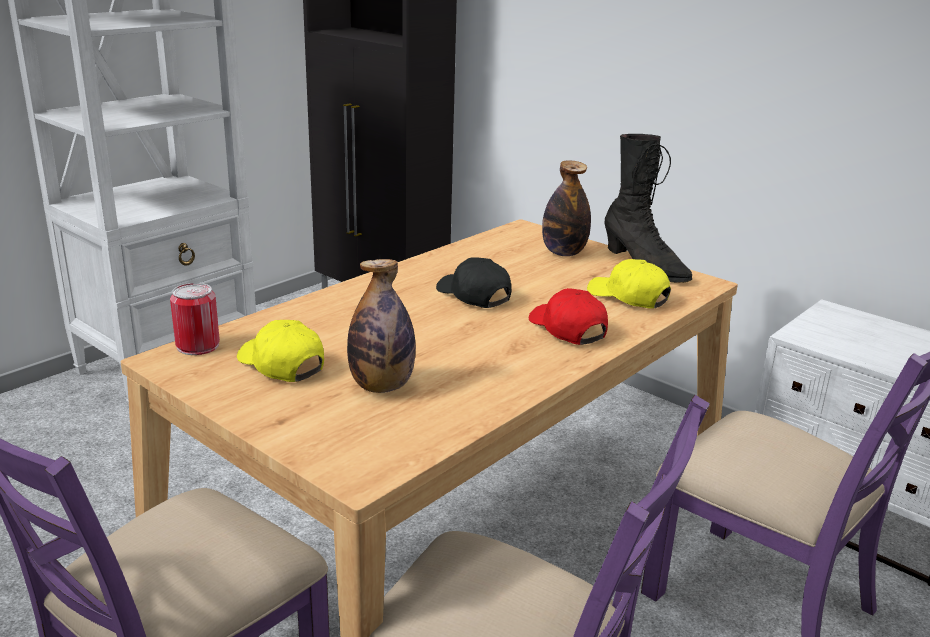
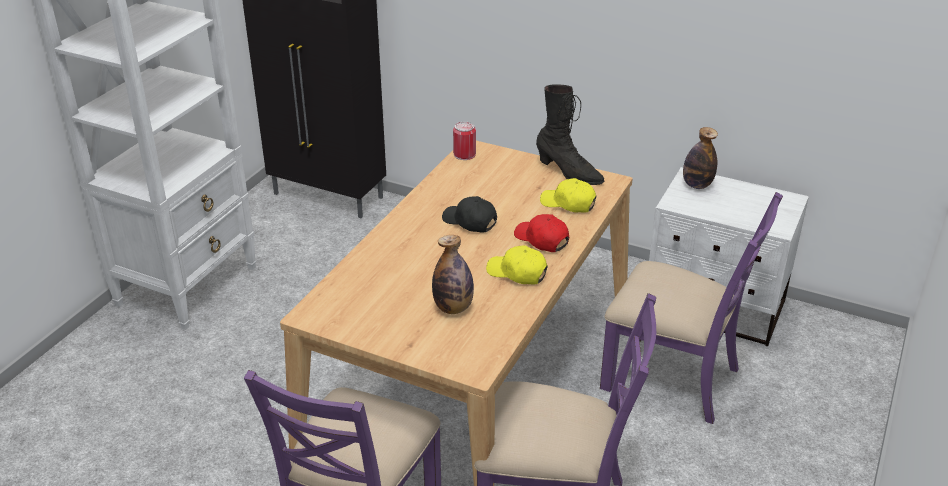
camera: 15 degrees left, 10 degrees up
(198, 345) = (320, 300): can -> can (464, 154)
(281, 364) = (383, 304): yellow cap -> yellow cap (517, 273)
(563, 253) = (510, 169): bottle -> bottle (697, 185)

